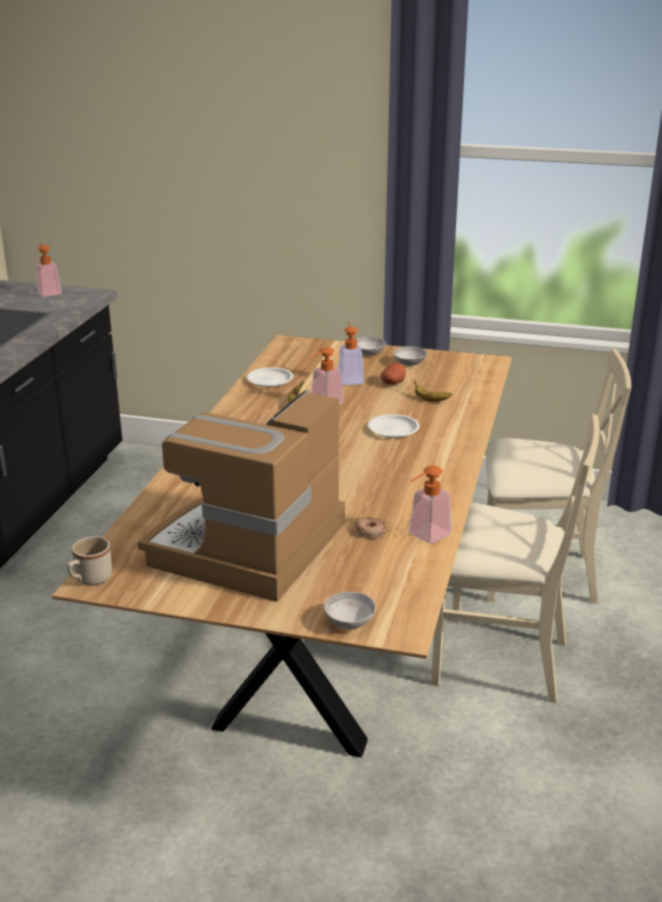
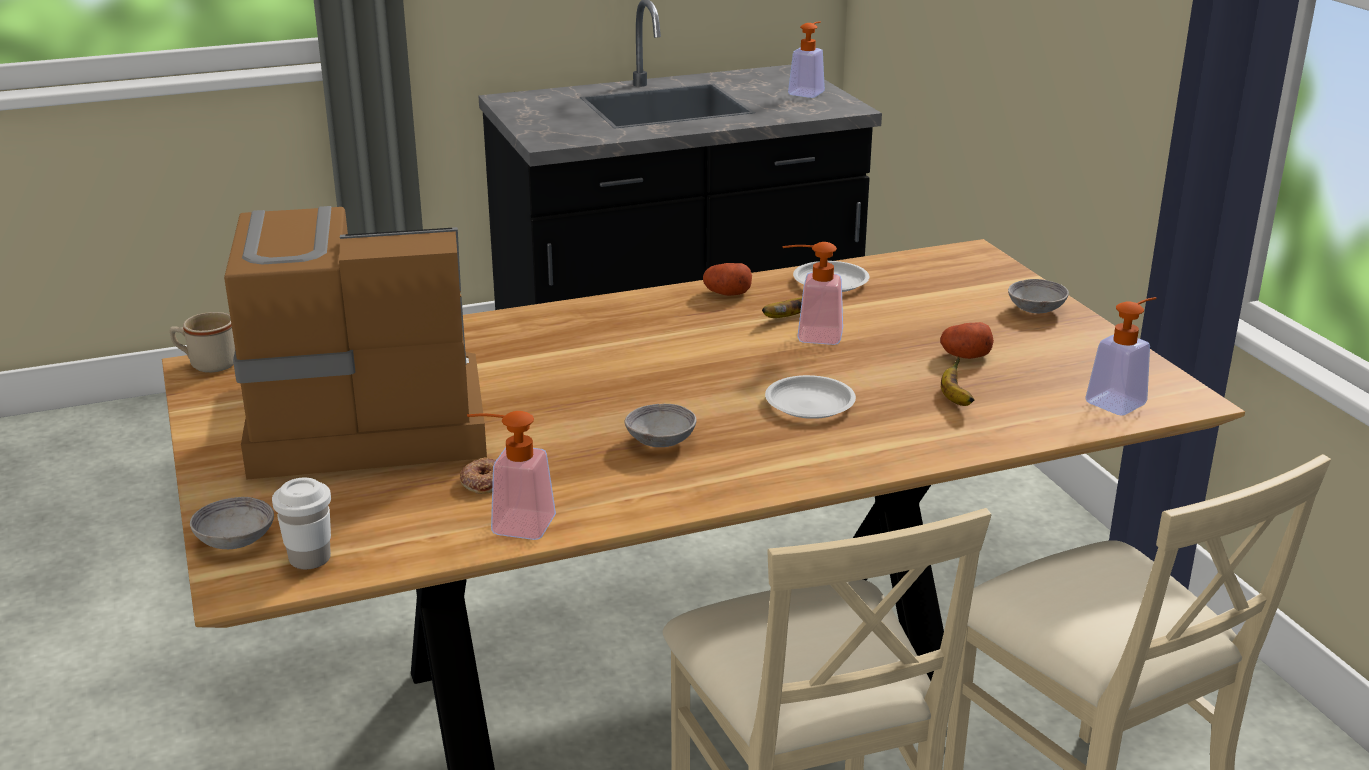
camera: 55 degrees right, 0 degrees up
(242, 406) = (726, 293): none -> potato
(350, 379) = (925, 325): soap dispenser -> soap dispenser (1121, 400)
(397, 603) = (310, 559): none -> white cup
(409, 363) = (1056, 346): grey bowl -> grey bowl (660, 441)

